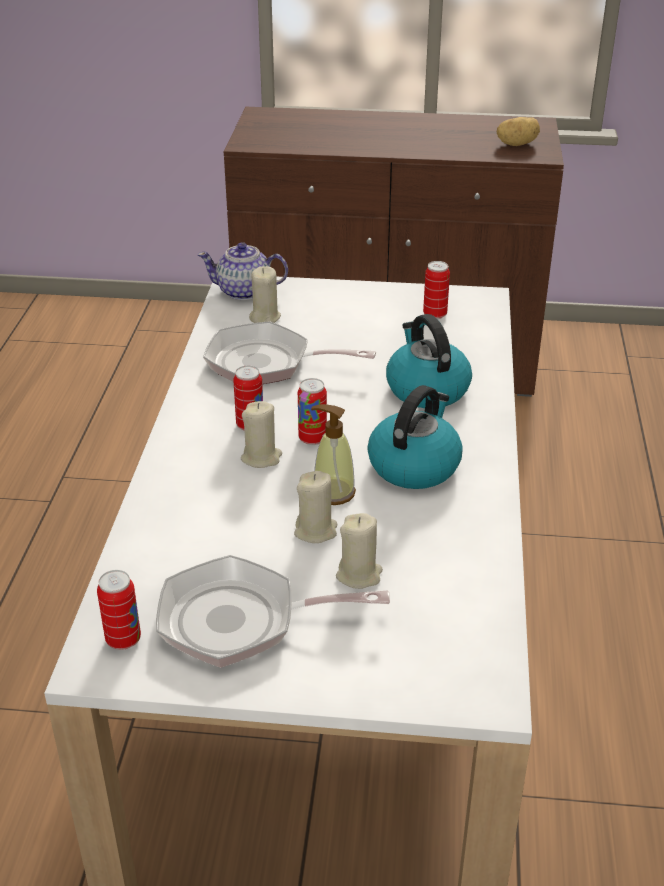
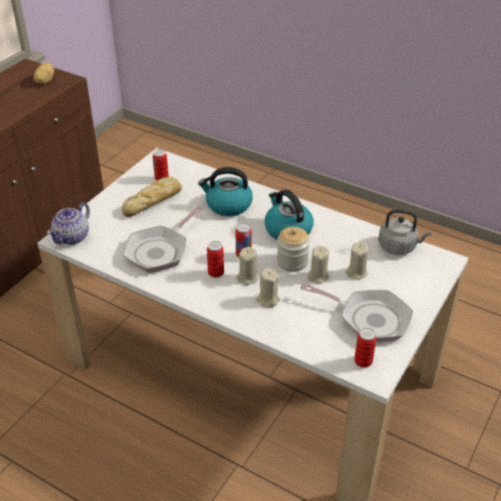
camera: 65 degrees left, 5 degrees up
(240, 621) = (369, 318): frying pan -> frying pan turned 90 degrees counterclockwise
(264, 317) = (109, 237): beige candle -> beige candle (268, 299)
(333, 492) = (292, 262): soap dispenser -> jar
(376, 324) = (153, 201): none -> bread
(479, 615) = (399, 247): none -> grey kettle

